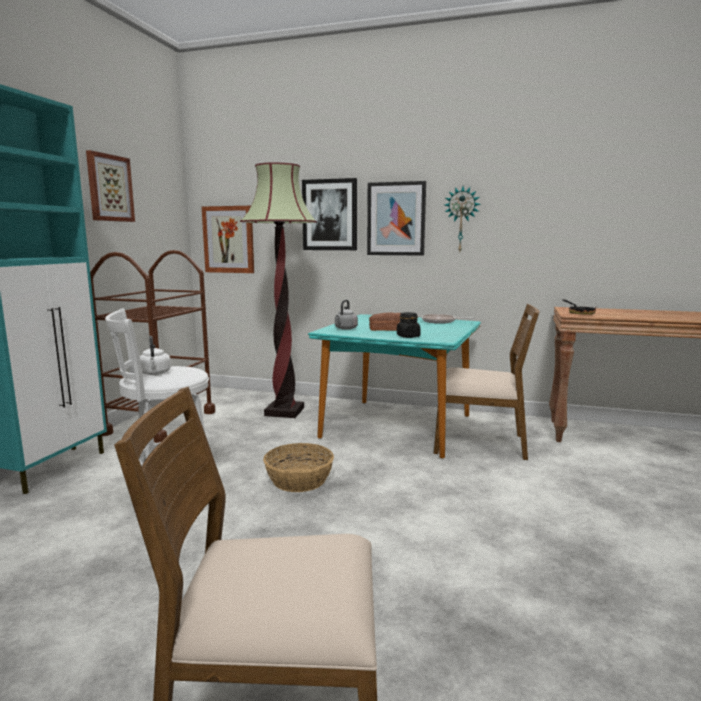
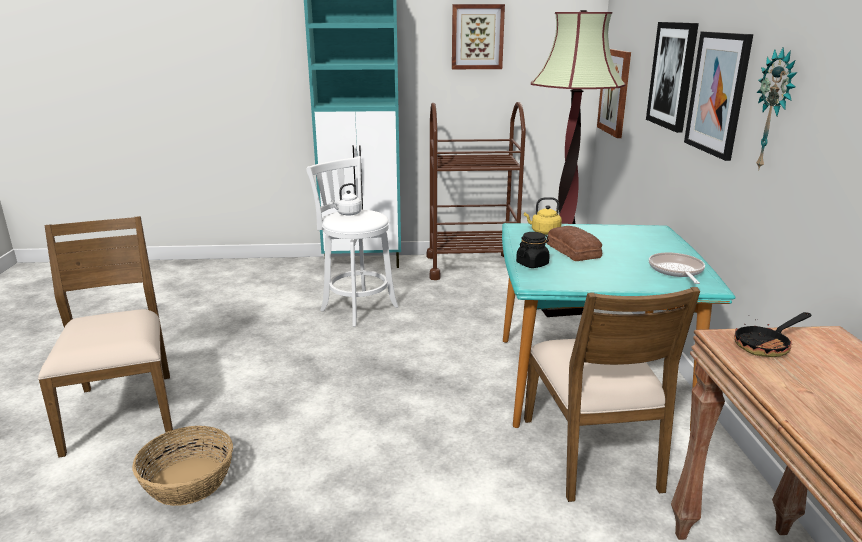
camera: 70 degrees right, 10 degrees up
(299, 480) = (401, 354): basket -> basket (188, 481)
(345, 328) = (543, 232): grey kettle -> yellow kettle

